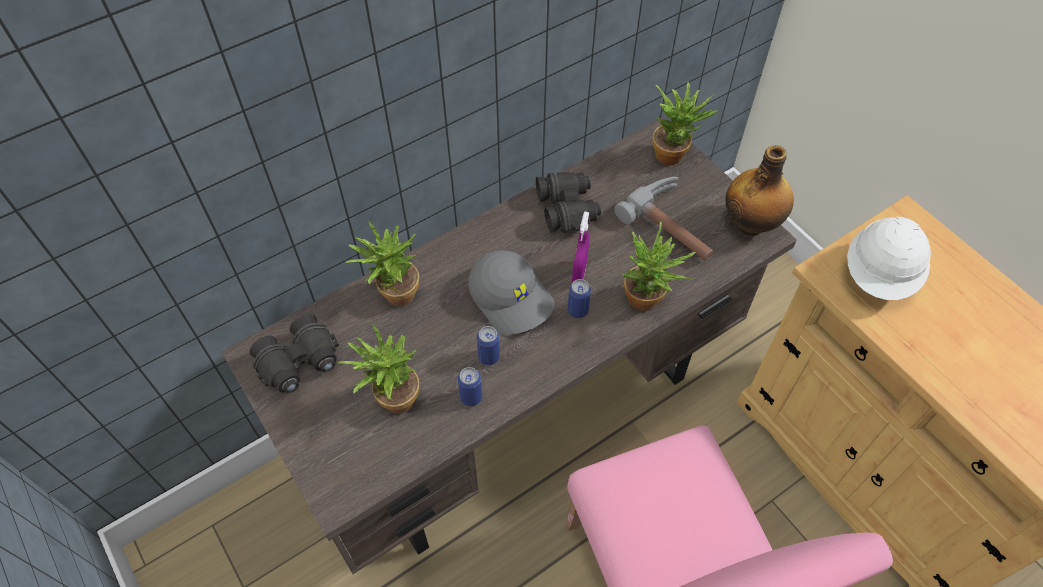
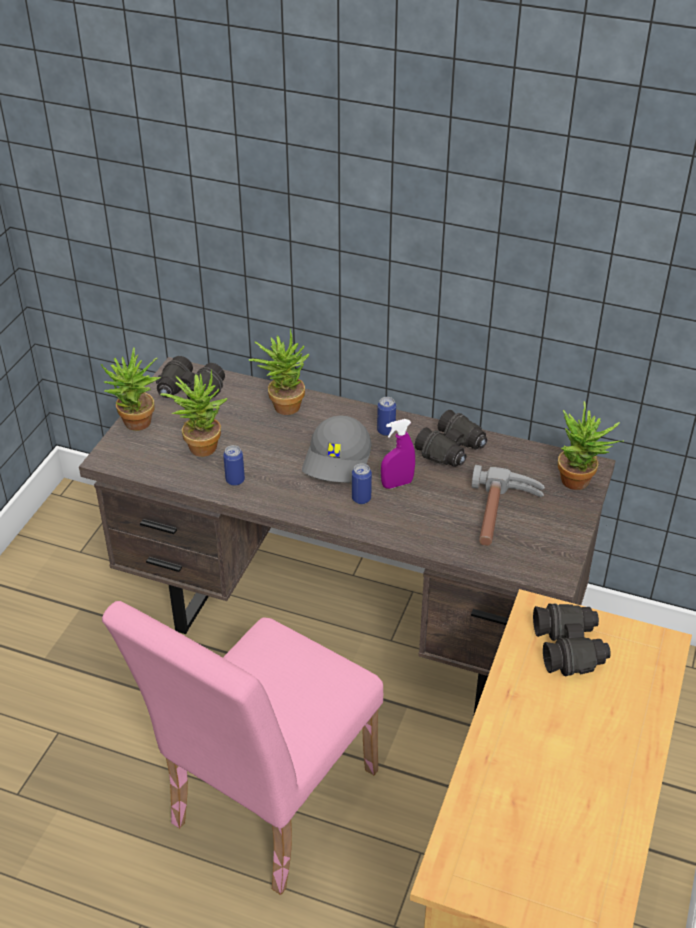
camera: 55 degrees right, 15 degrees down
(489, 357) = (276, 473): can -> can (386, 431)
(648, 302) = (408, 533): potted plant -> potted plant (136, 426)
(751, 223) = (557, 561): bottle -> none
(880, 275) = (569, 647): white hard hat -> black binoculars

